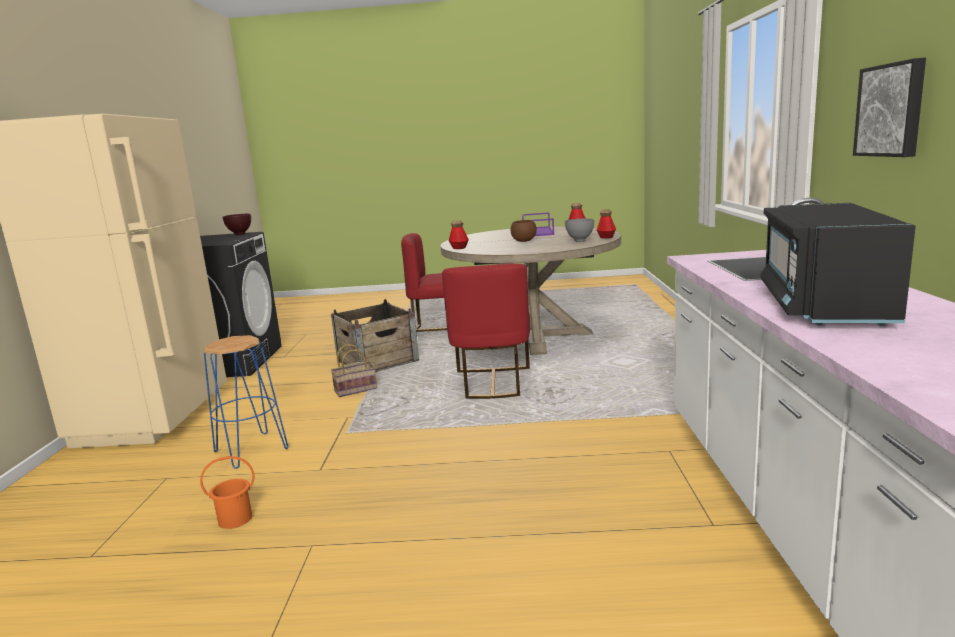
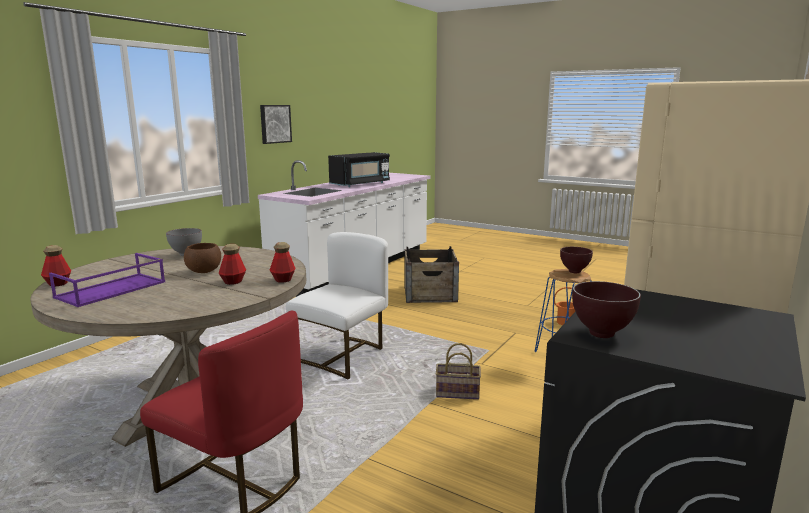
camera: 150 degrees left, 0 degrees up
(225, 344) = (574, 272): none -> brown bowl
(377, 360) = (400, 436): crate -> crate (429, 294)
(492, 383) = (343, 356): red chair -> white chair
(606, 237) = (153, 253): bottle -> bottle (233, 281)

